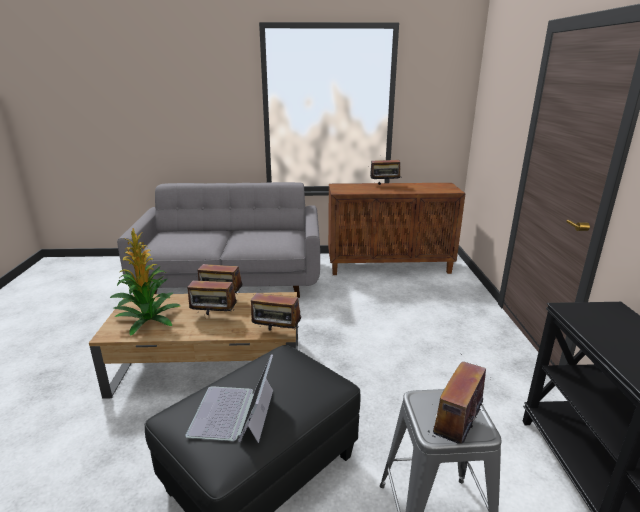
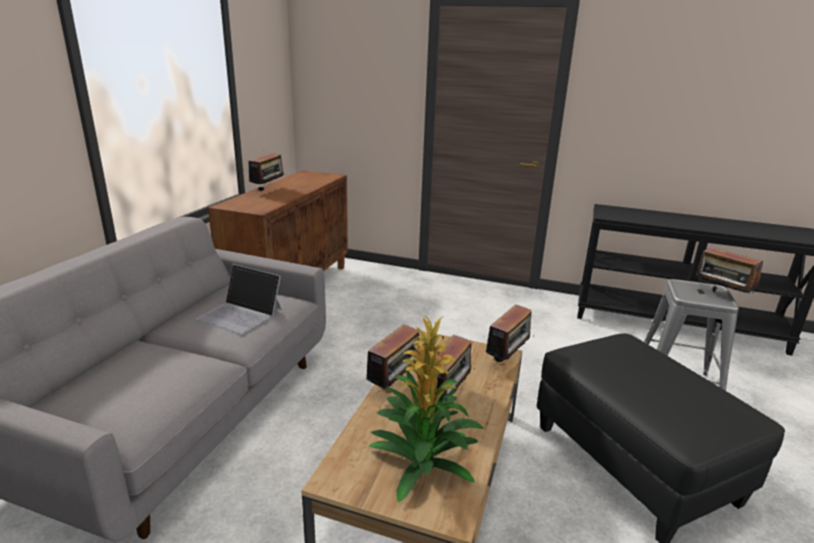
camera: 70 degrees left, 0 degrees up
(233, 413) = (683, 395): laptop -> laptop (241, 314)

